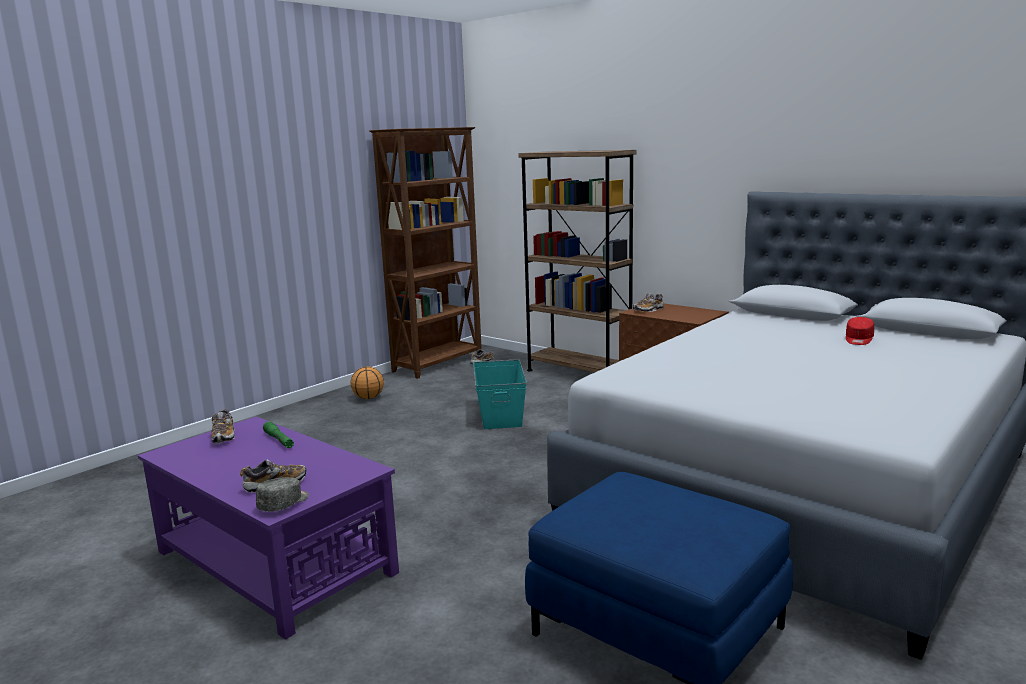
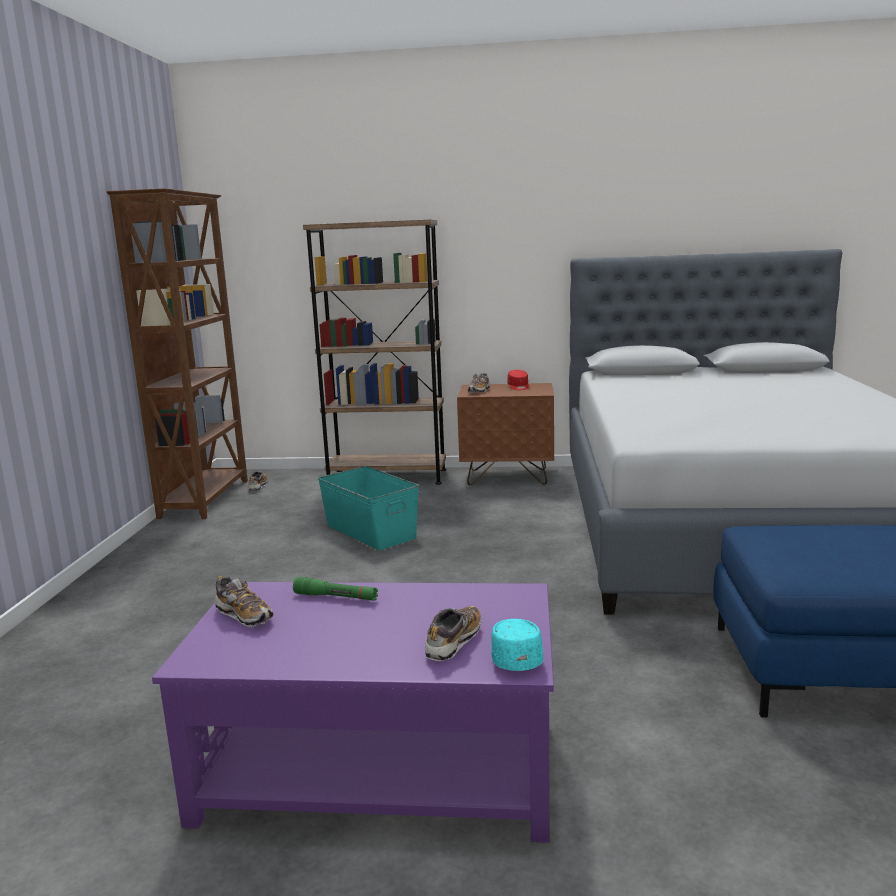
camera: 35 degrees left, 0 degrees up
(284, 504) = (515, 656): grey cap -> turquoise cap
(369, 398) = (175, 553): basketball -> none
(858, 340) = (741, 382): red cap -> red cap (518, 387)

